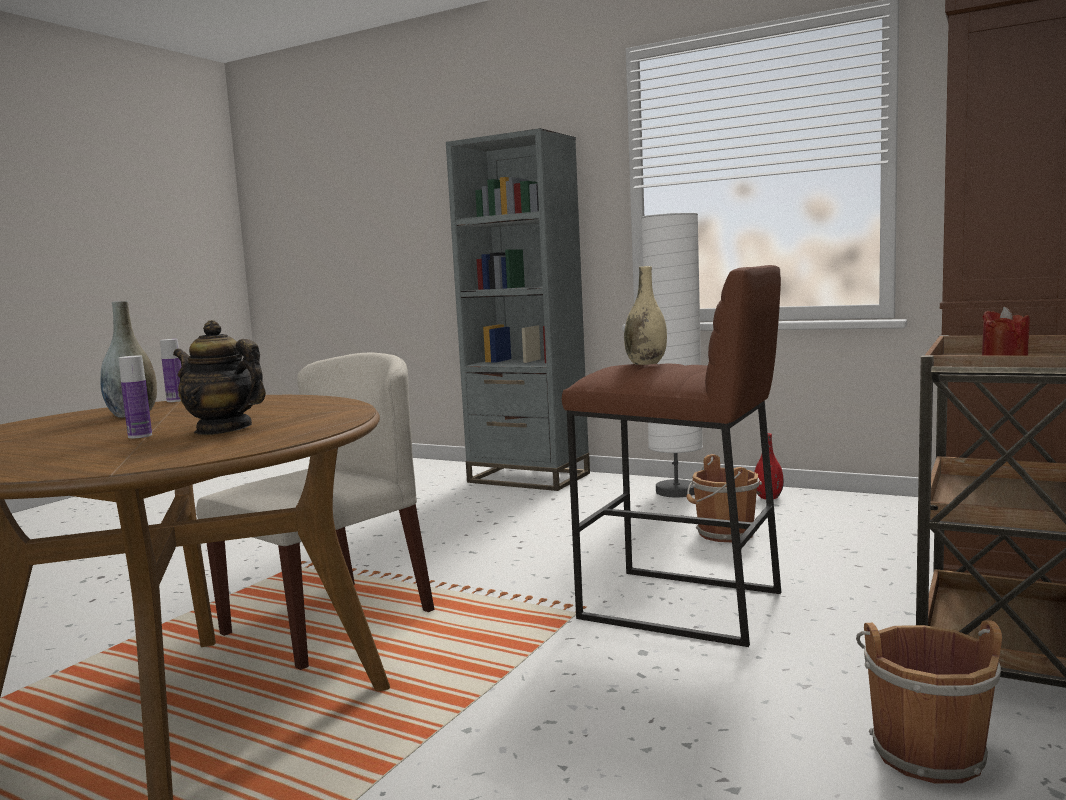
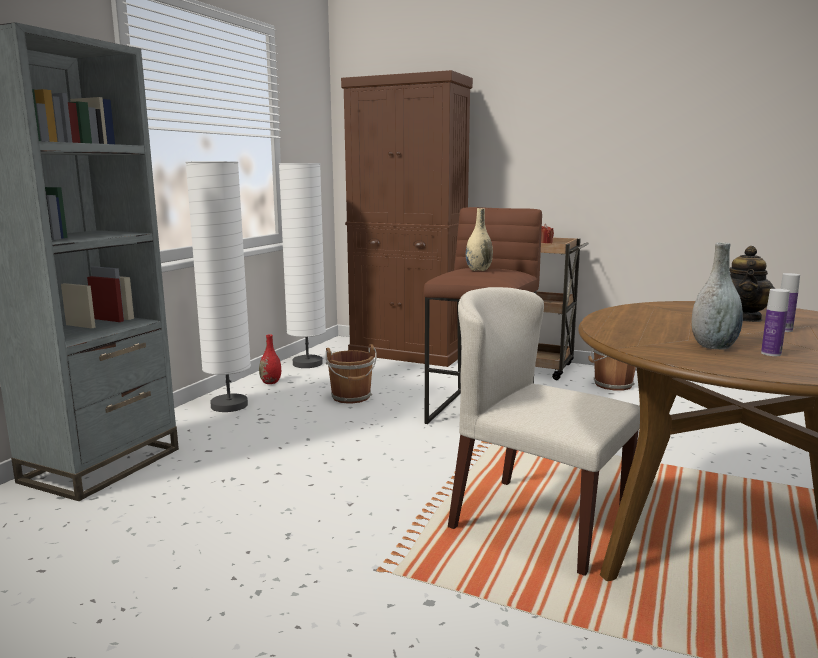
camera: 95 degrees left, 5 degrees up
(175, 400) = (628, 347): bottle -> bottle (771, 353)
(867, 505) = (307, 364): none -> white floor lamp

